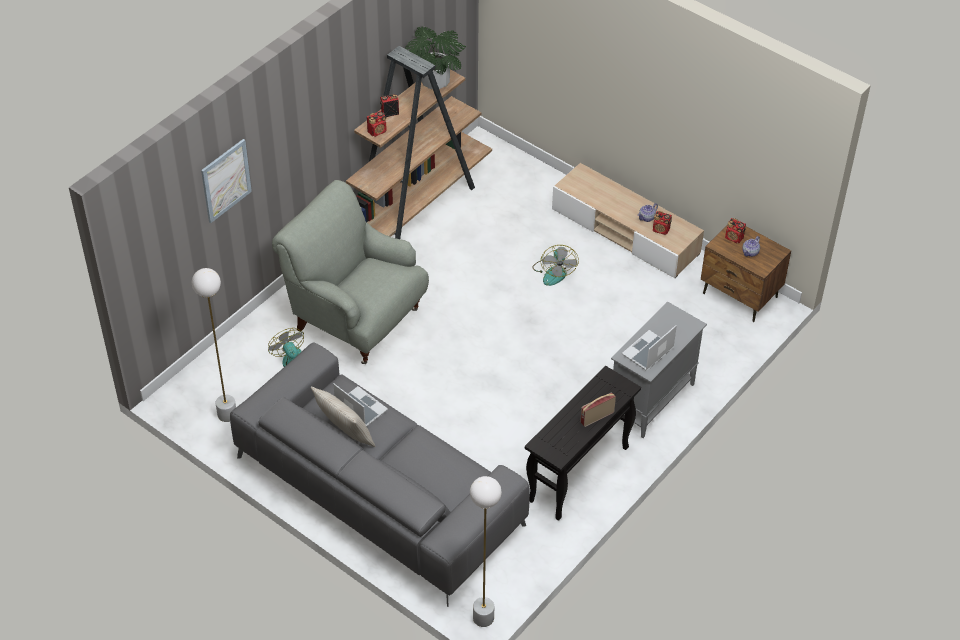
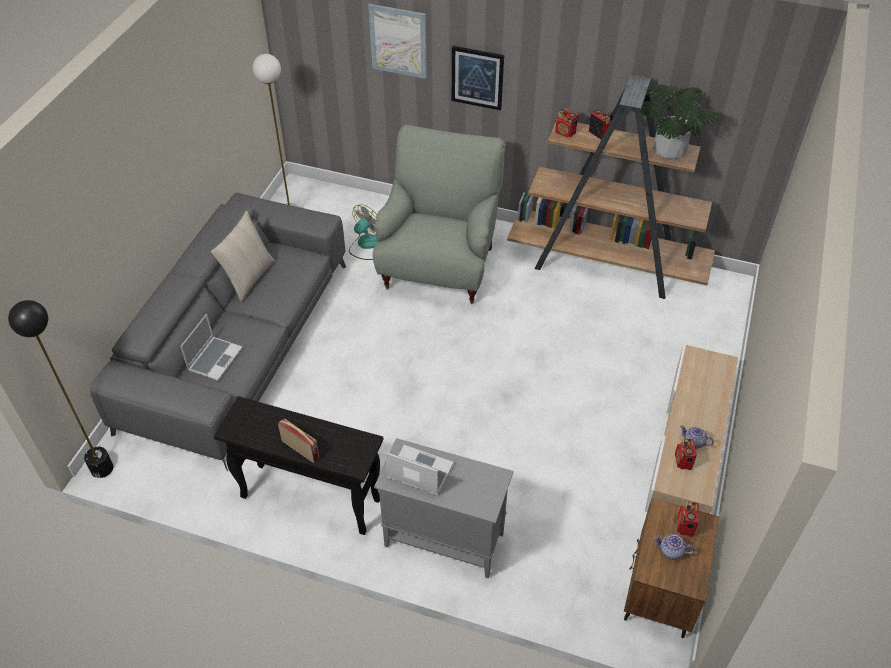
camera: 70 degrees right, 0 degrees up
(285, 154) = (477, 77): none -> picture
(360, 408) = (284, 277): laptop -> laptop (215, 359)
(483, 618) = (102, 468): white floor lamp -> black floor lamp
(554, 272) = (587, 396): fan -> none

